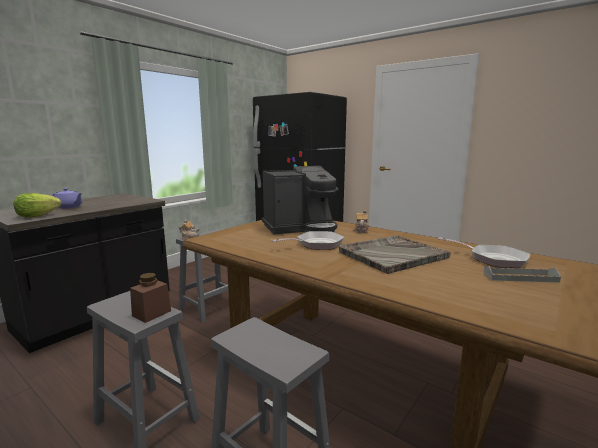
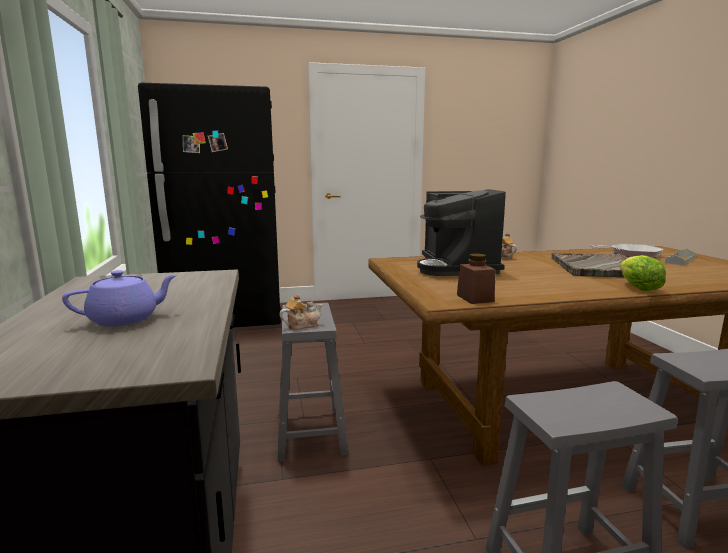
camera: 50 degrees left, 0 degrees up
(37, 216) = (169, 348): lettuce -> lettuce (638, 288)
(151, 313) = (615, 397): brown jar -> brown jar (475, 298)
(300, 228) = (456, 267): coffee machine -> coffee machine turned 150 degrees clockwise
(316, 244) = (534, 275): frying pan -> none

